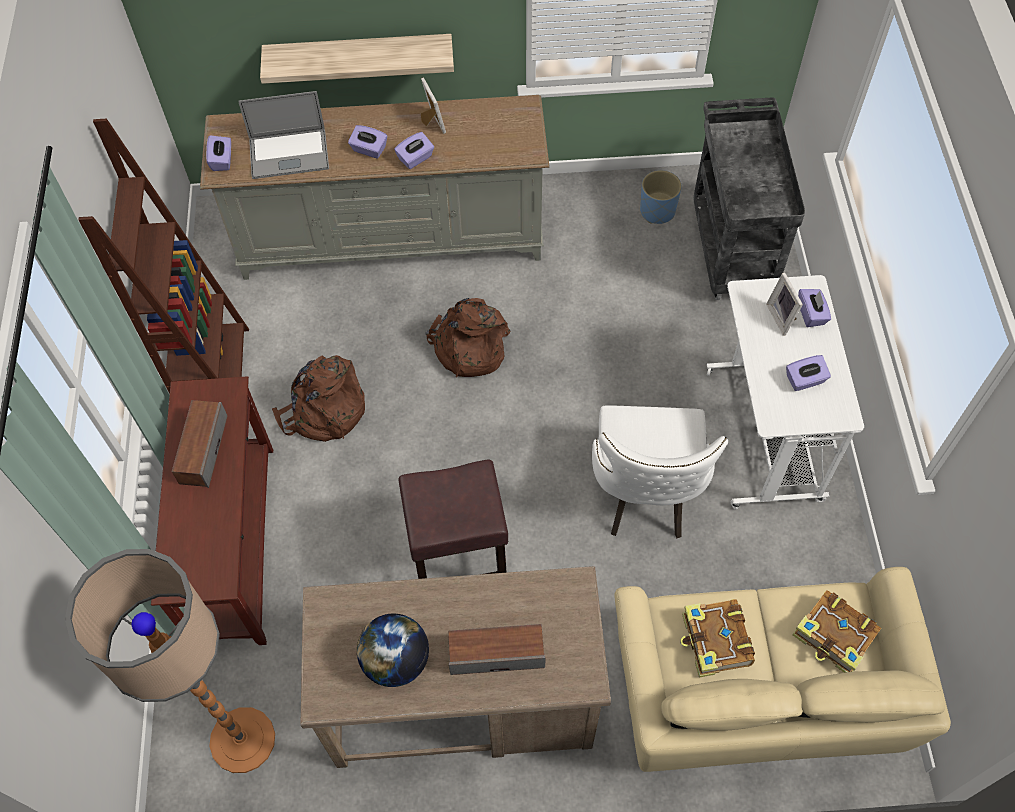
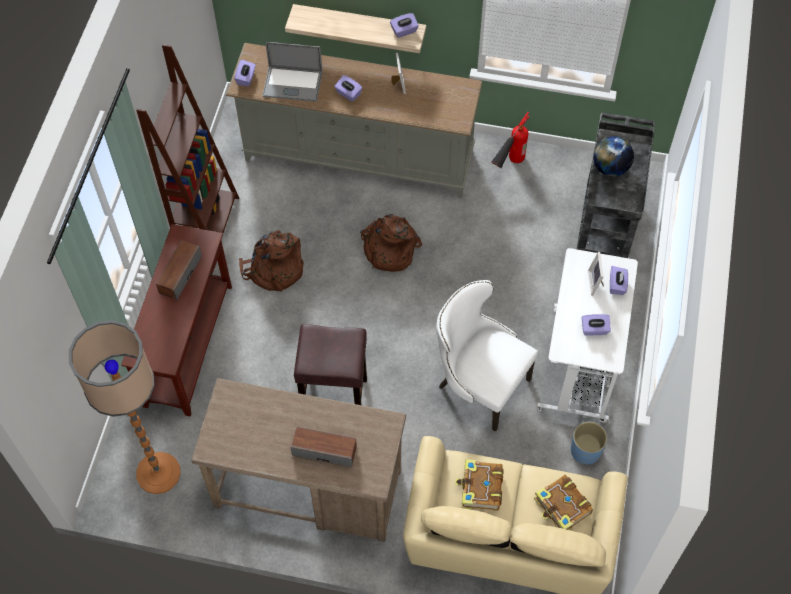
camera: 15 degrees right, 0 degrees up
(396, 661) = (260, 438): globe -> globe (610, 168)
(415, 158) = (378, 108): purple tissue box -> purple tissue box (404, 31)
(586, 209) = (508, 167): none -> fire extinguisher
(645, 495) = (479, 385): white chair -> white chair turned 105 degrees clockwise
(657, 211) = (561, 181): blue planter -> blue planter (586, 450)

